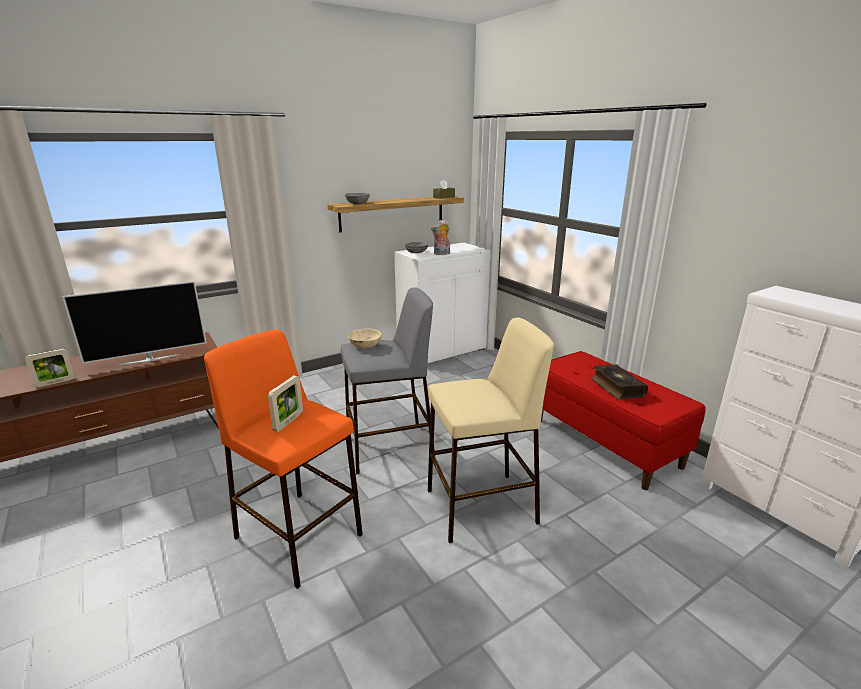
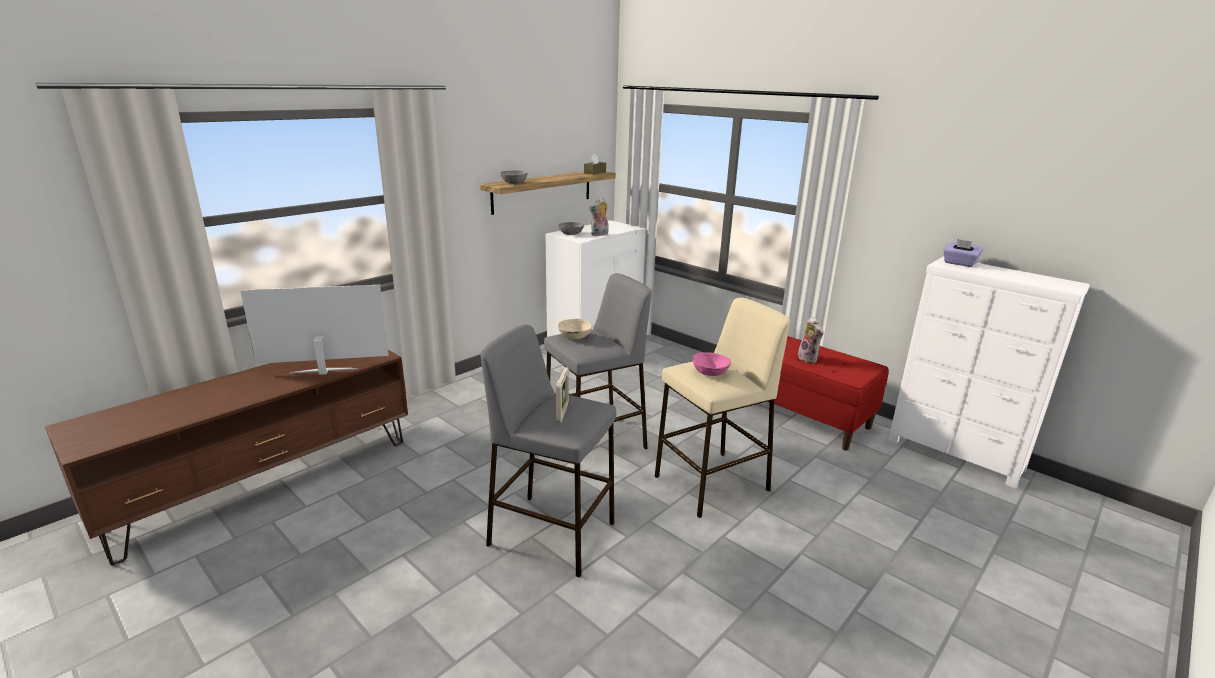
camera: 15 degrees left, 0 degrees up
(55, 382) = (232, 406): picture frame -> none
(149, 359) = (324, 371): television -> television turned 150 degrees counterclockwise
(298, 535) = (551, 533): orange stool -> grey stool
(469, 394) = (709, 372): none -> pink bowl
(616, 387) = (809, 359): book -> plush toy
(791, 294) = (959, 263): none -> purple tissue box

